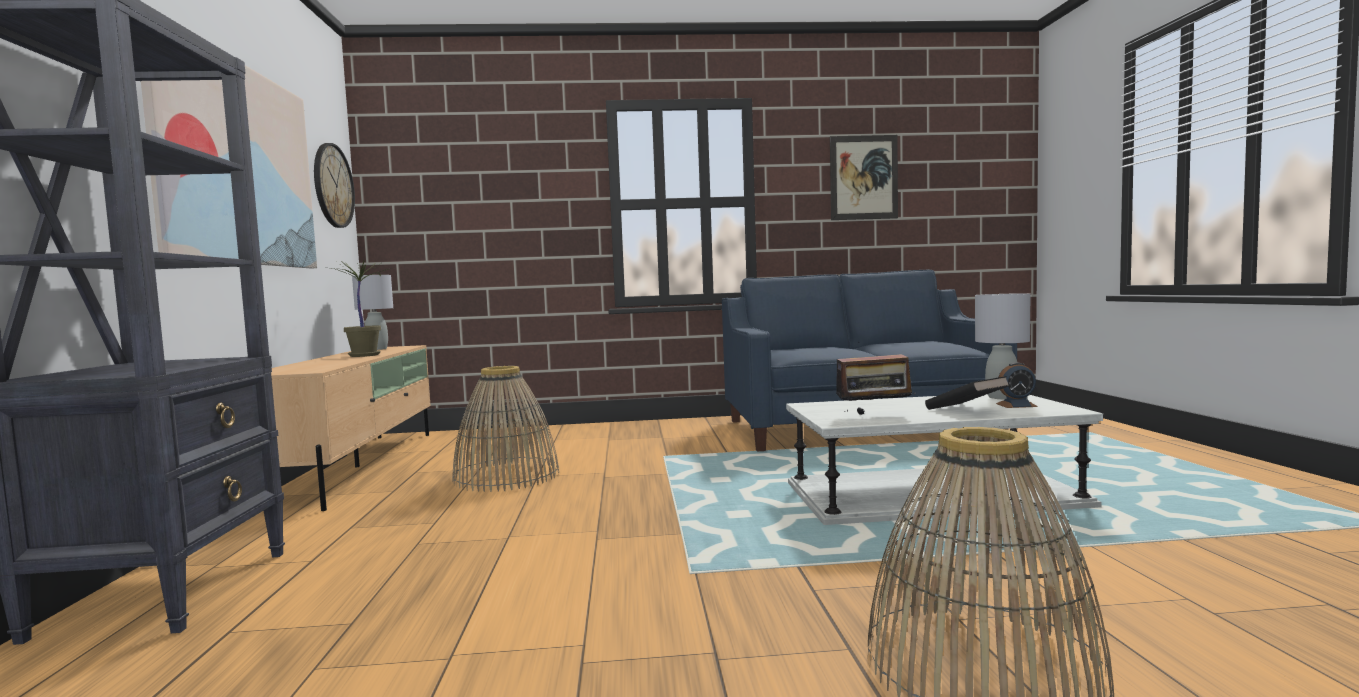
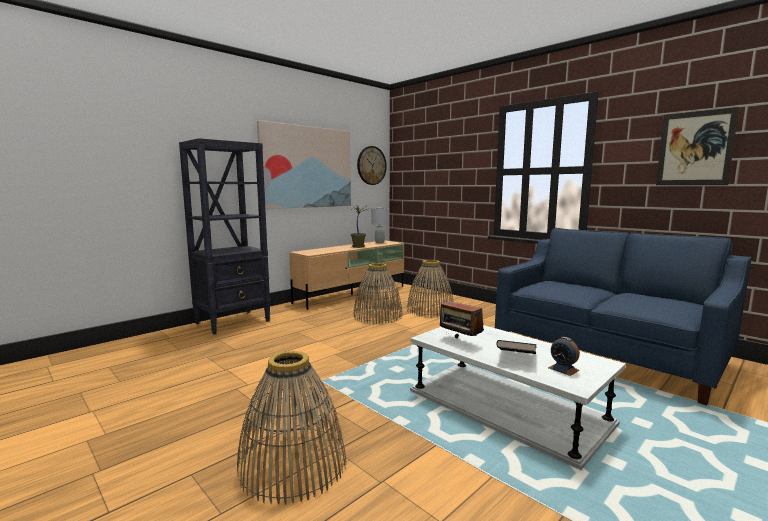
camera: 50 degrees right, 5 degrees up
(567, 448) = (430, 310): none -> basket
(1001, 397) = (586, 361): grey table lamp -> none

